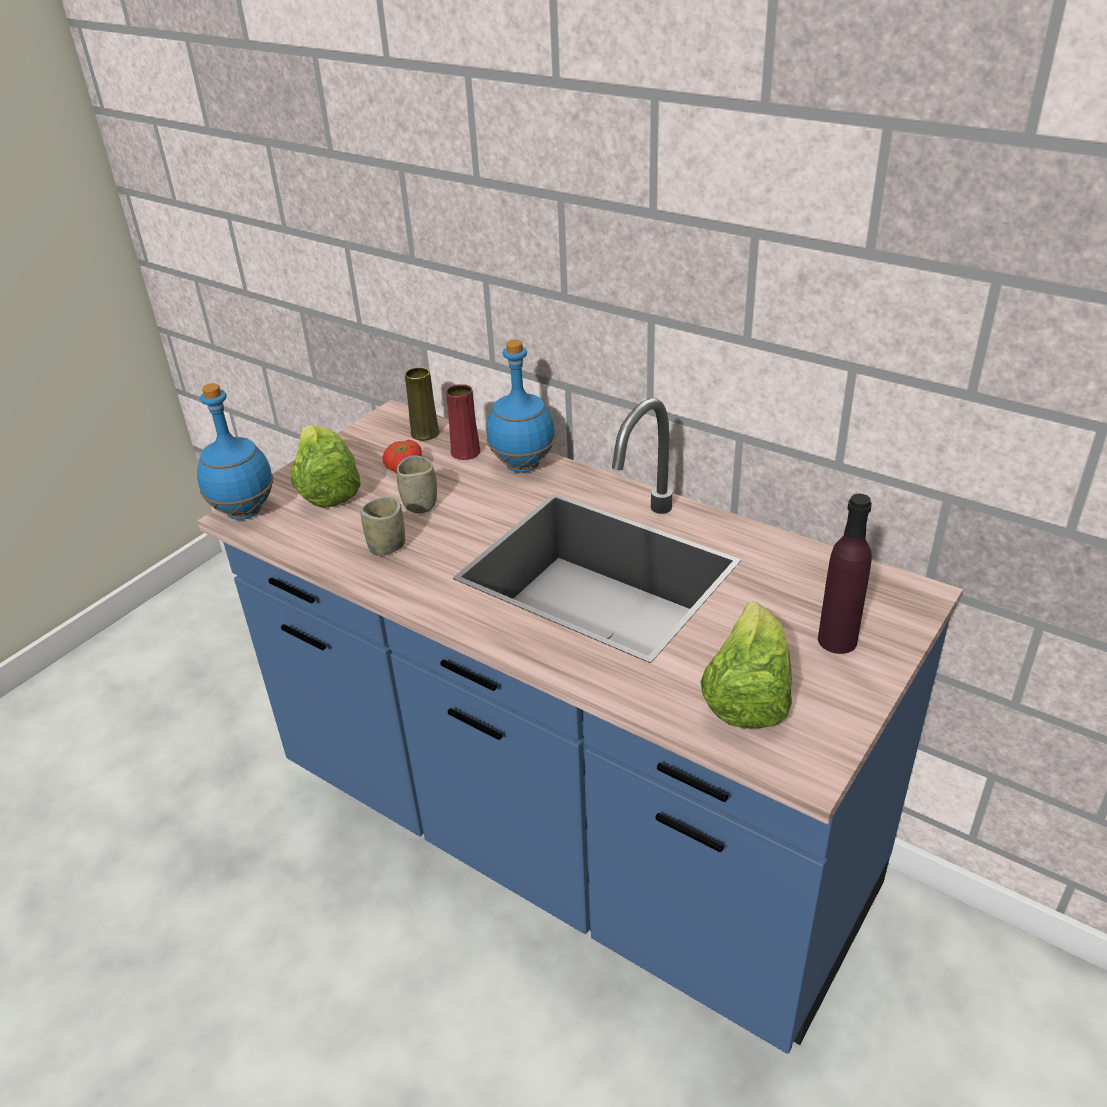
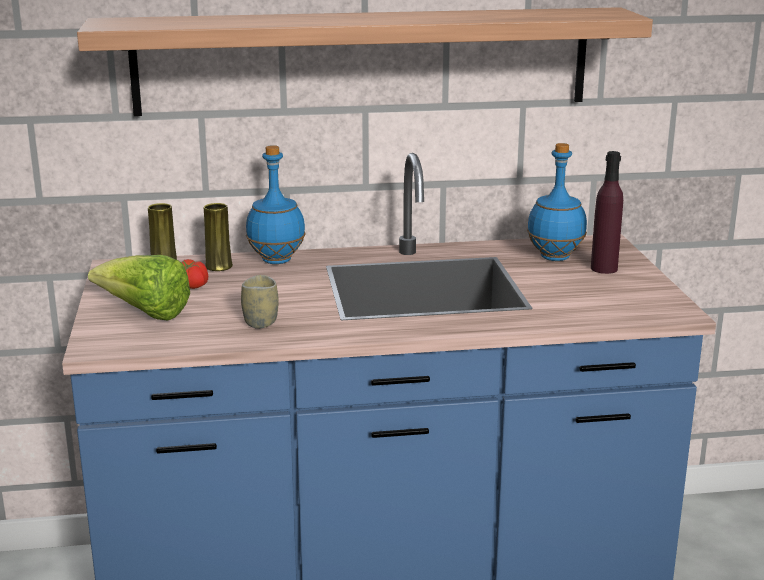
camera: 45 degrees left, 15 degrees down
(243, 511) = (97, 345): blue bottle -> blue bottle (554, 257)
(420, 504) = (240, 298): cup -> none
(465, 452) = (219, 266): red vase -> yellow vase
(644, 259) = (363, 61): none -> shelf
(747, 695) = (603, 301): lettuce -> none

